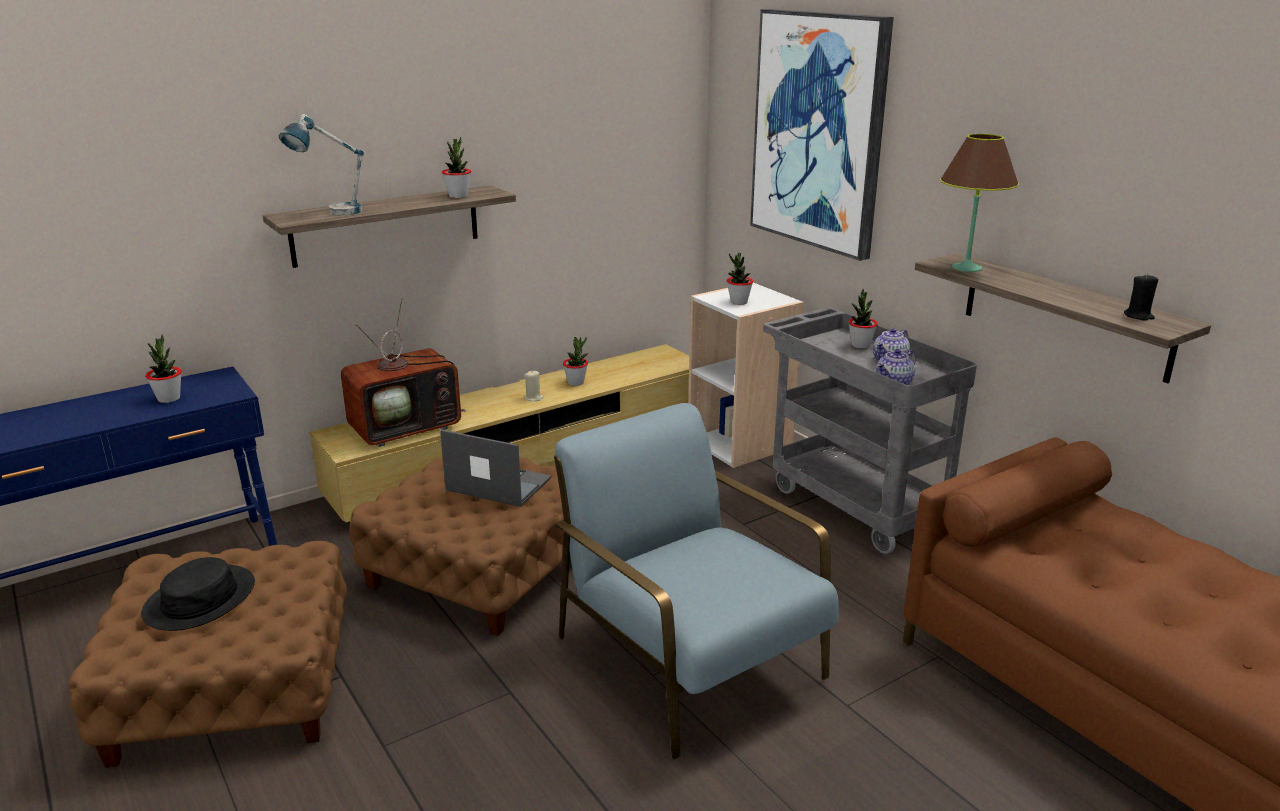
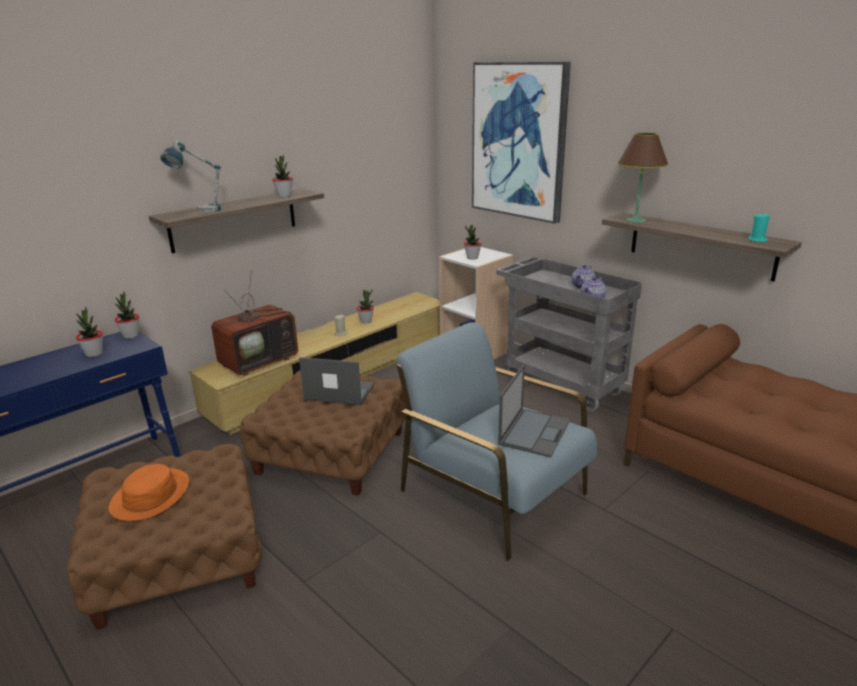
camera: 10 degrees left, 0 degrees up
(199, 599) = (150, 495): black hat -> orange hat
(741, 576) = (534, 432): none -> laptop
(860, 345) = (559, 278): potted plant -> potted plant (131, 335)
(1138, 316) = (757, 240): black candle -> turquoise candle

